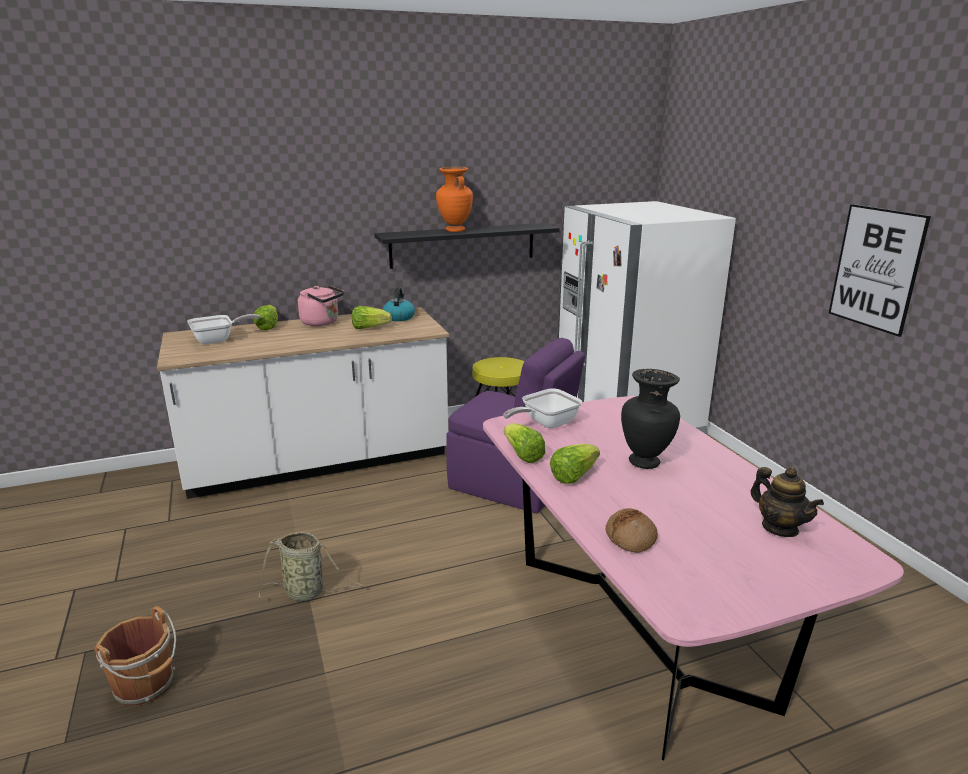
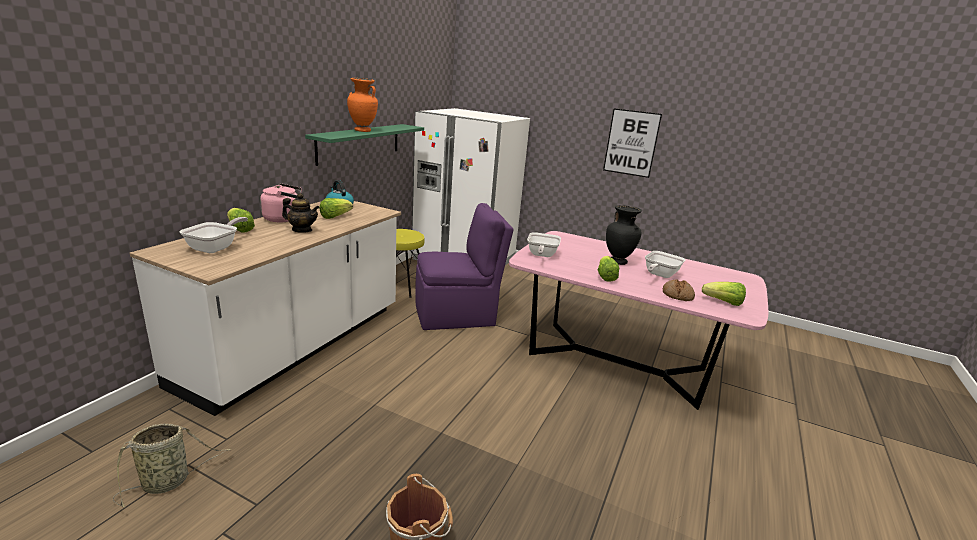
camera: 45 degrees left, 0 degrees up
(307, 592) = (433, 429): basket -> basket (169, 481)
(463, 245) = (359, 143): black shelf -> green shelf
(522, 455) = (565, 274): lettuce -> lettuce (723, 302)
(672, 501) = (659, 275): none -> frying pan
(779, 528) = (707, 273): teapot -> teapot (302, 230)

